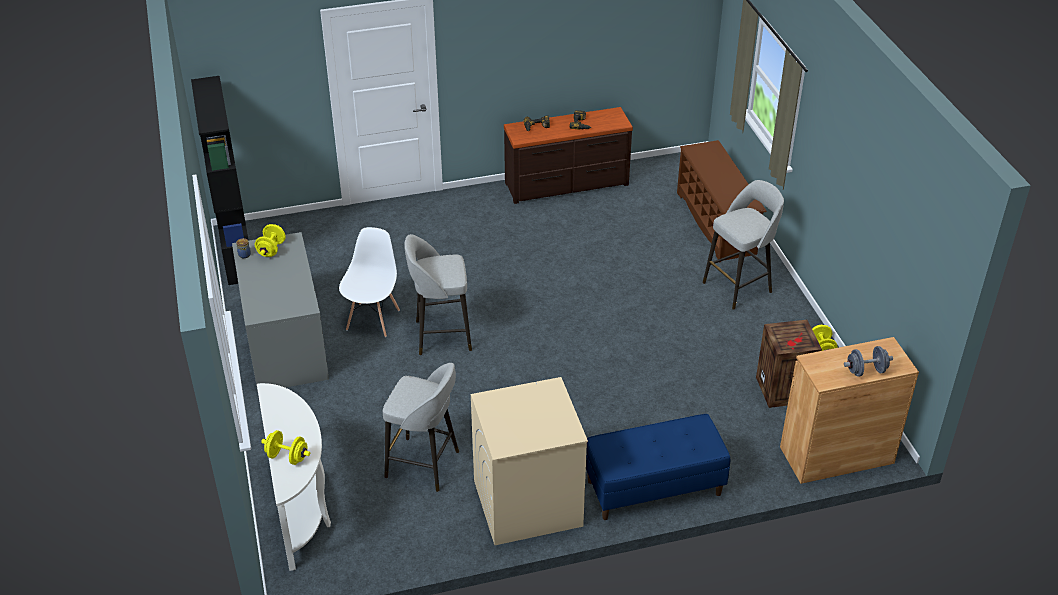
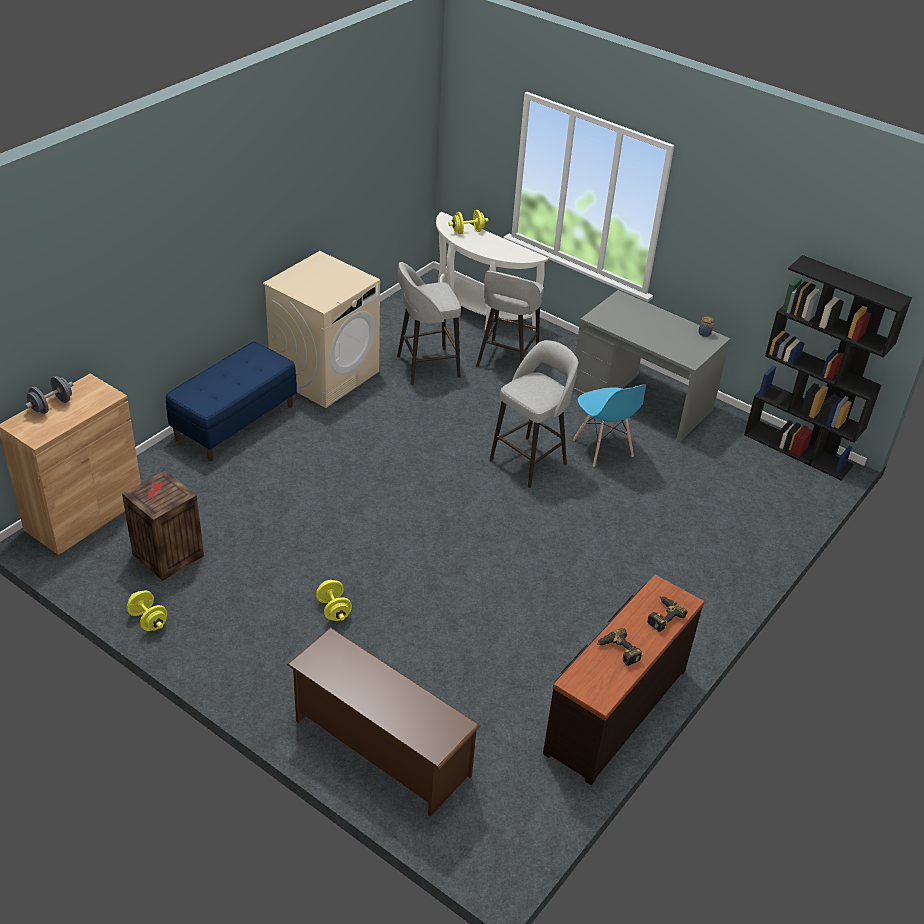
camera: 140 degrees right, 0 degrees up
(271, 249) = (692, 346): yellow dumbbell -> yellow dumbbell (334, 609)
(373, 319) = (603, 448): white chair -> blue chair
(739, 287) = (288, 658): grey stool -> grey stool (506, 360)

